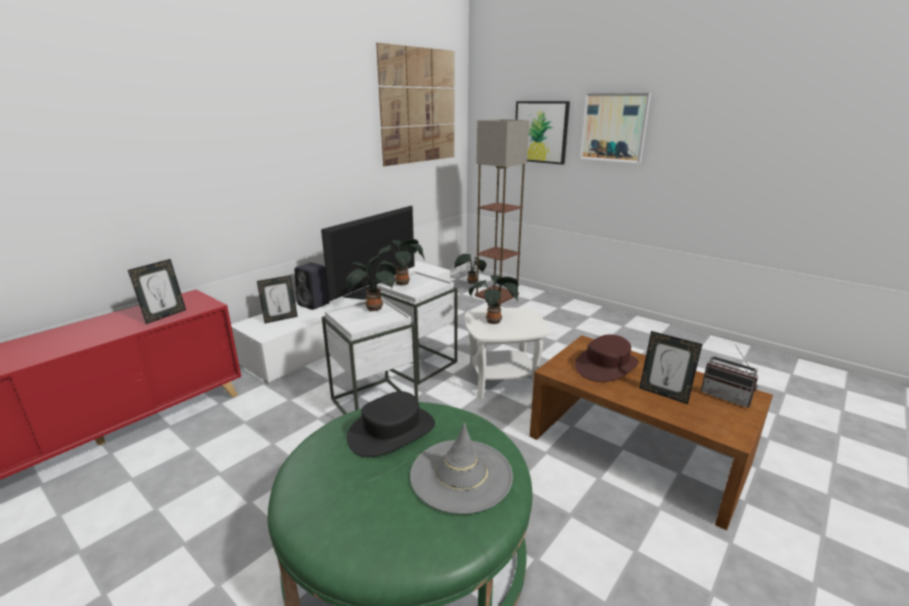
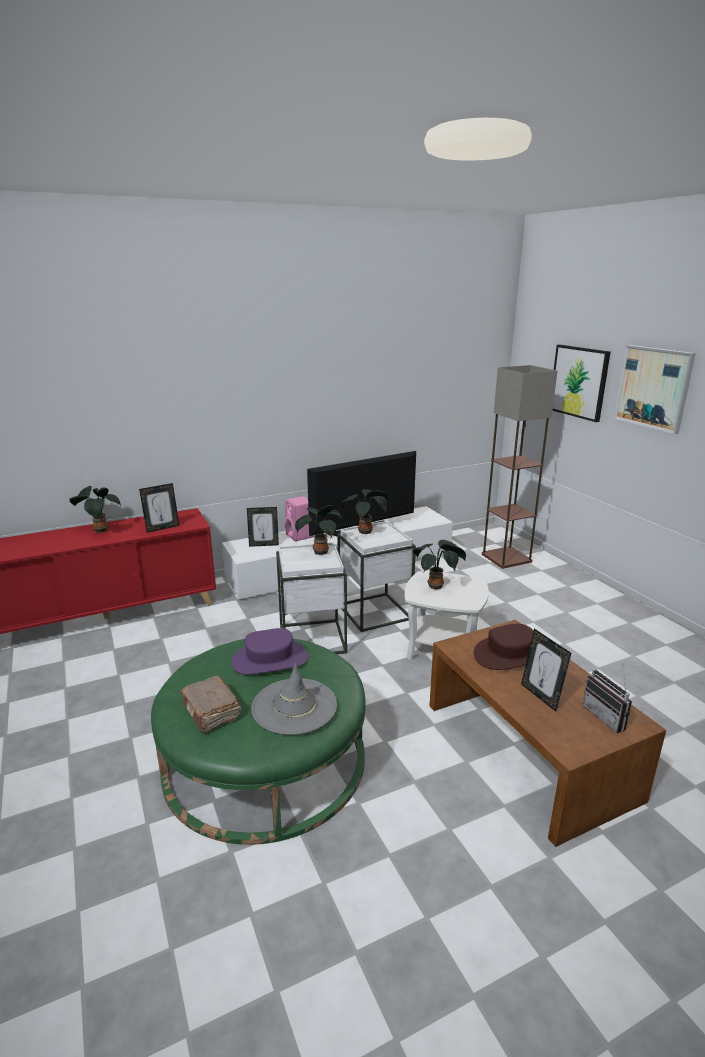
camera: 25 degrees right, 0 degrees up
(314, 304) = (300, 536): black speaker -> pink speaker
(369, 516) = (211, 712): none -> brown book
(392, 432) = (270, 660): black hat -> purple hat
(418, 106) = (444, 347): picture -> none
(470, 282) = (488, 538): potted plant -> potted plant (99, 530)

